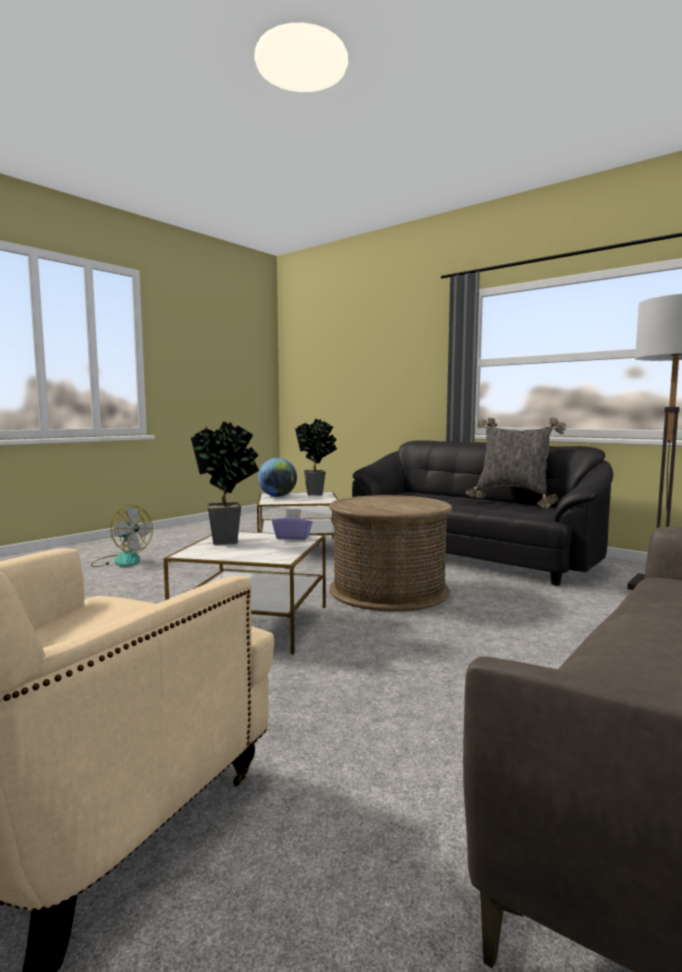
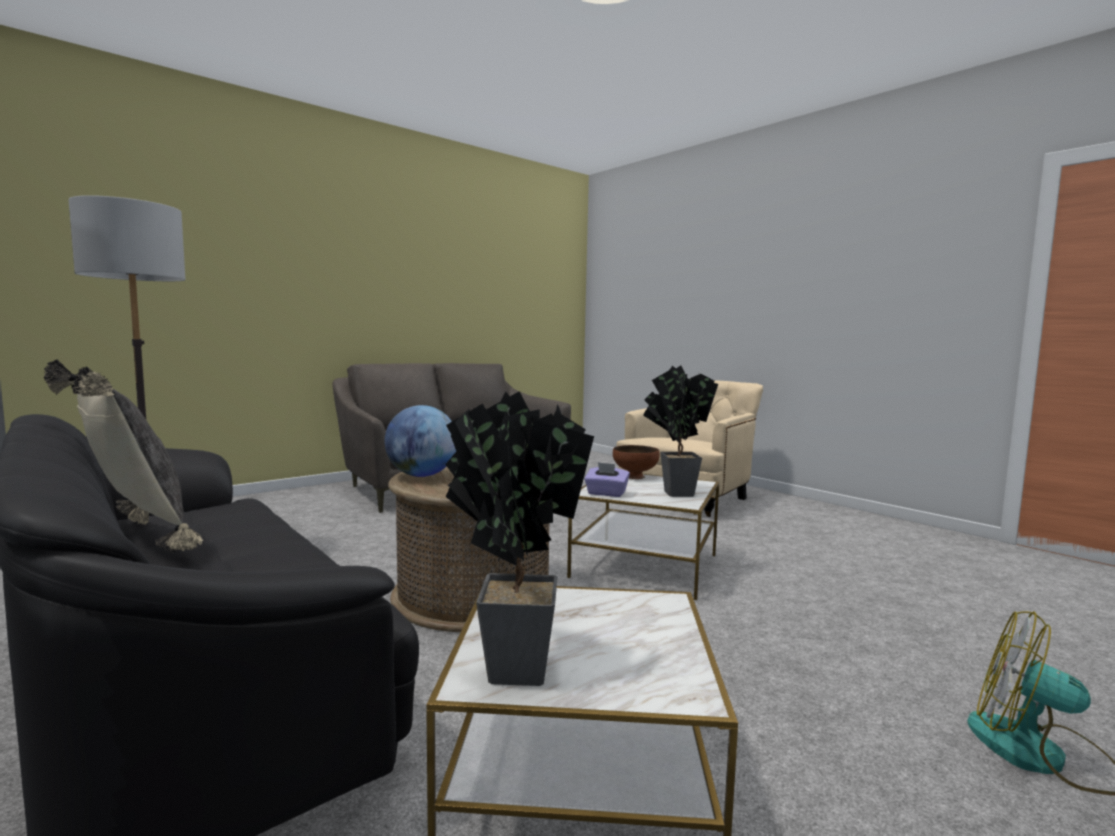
camera: 170 degrees left, 0 degrees up
(259, 556) = (635, 477): none -> brown bowl
(277, 496) = (651, 656): globe -> globe (421, 475)

